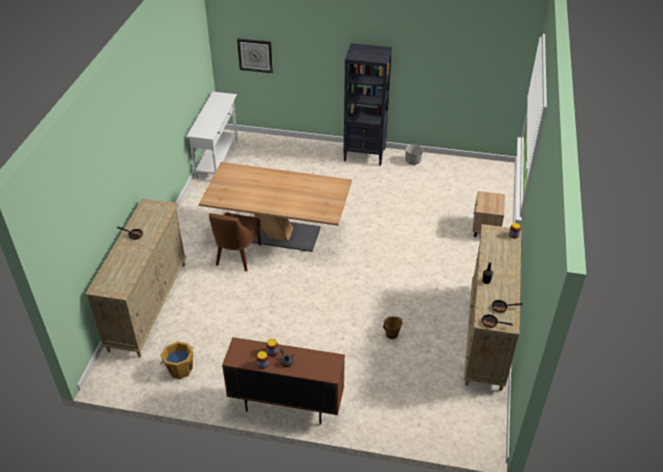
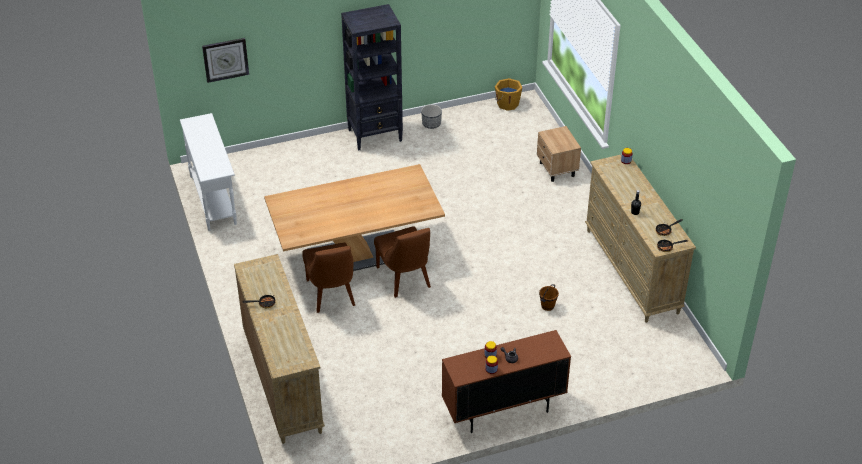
camera: 30 degrees left, 0 degrees up
(180, 368) = (372, 425): orange bucket -> orange bucket (507, 104)
(298, 266) = (404, 279): none -> brown chair

